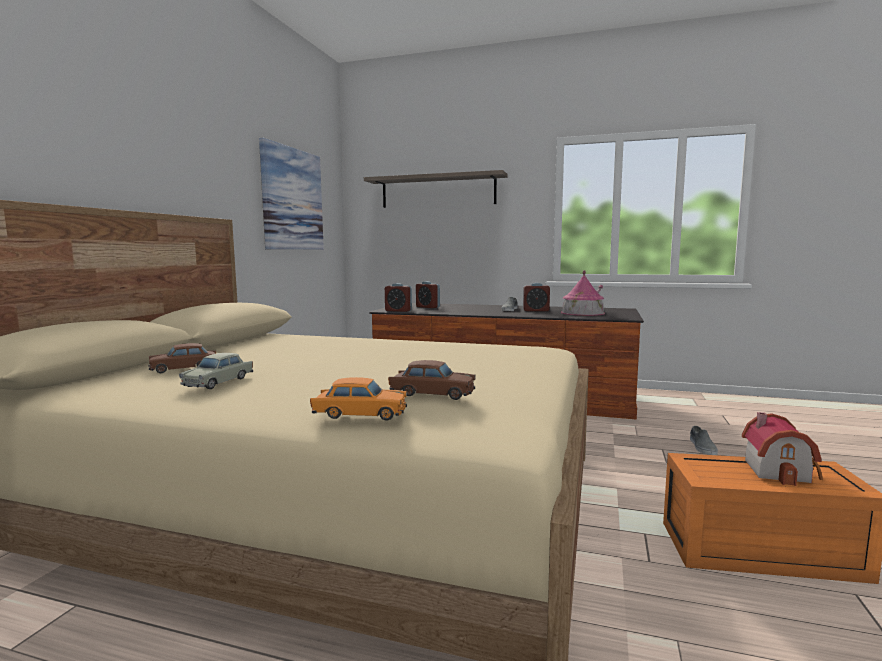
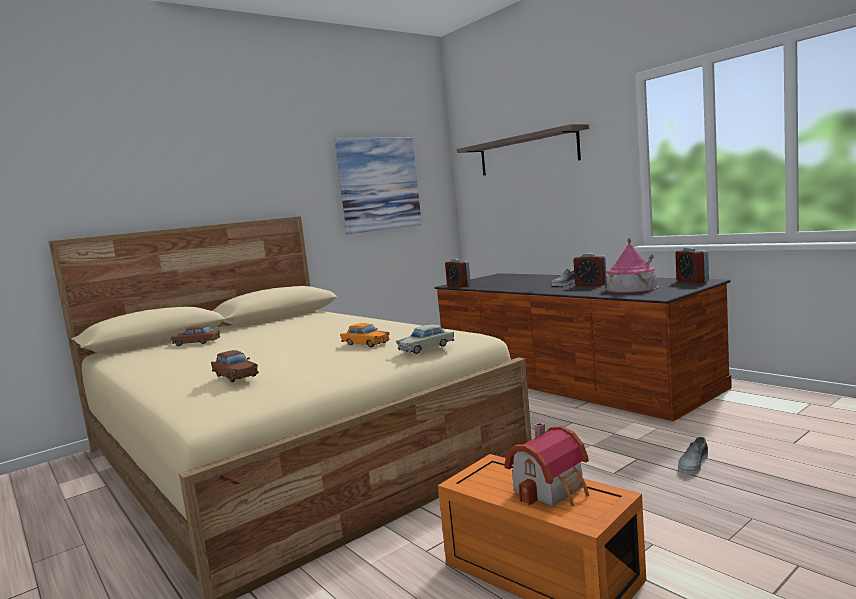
camera: 35 degrees right, 0 degrees up
(219, 382) = (182, 355): beige toy car -> beige toy car (426, 348)
(360, 414) = (174, 386): orange toy car -> orange toy car (365, 343)
(427, 307) = (499, 280): alarm clock -> alarm clock (692, 281)

